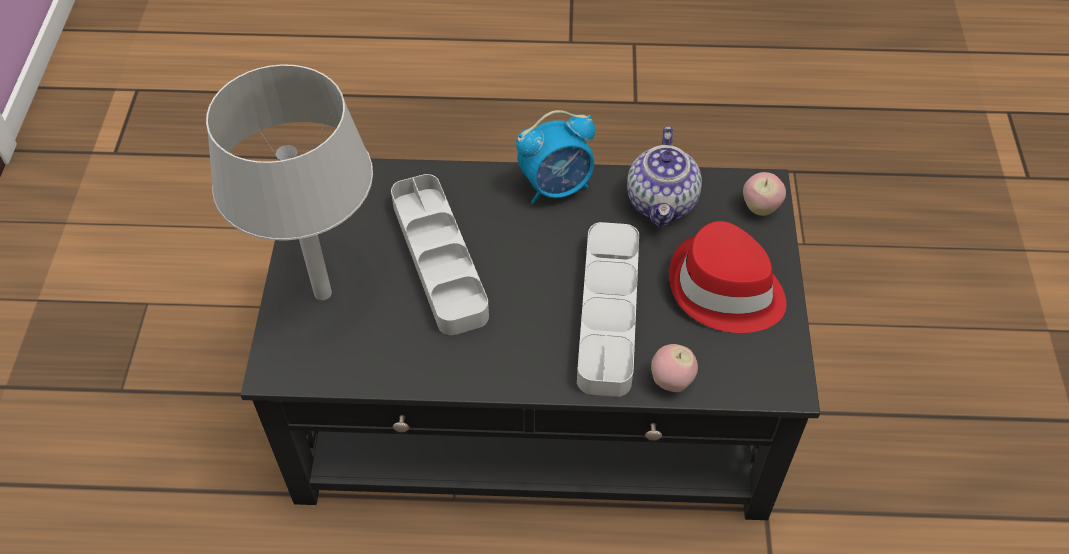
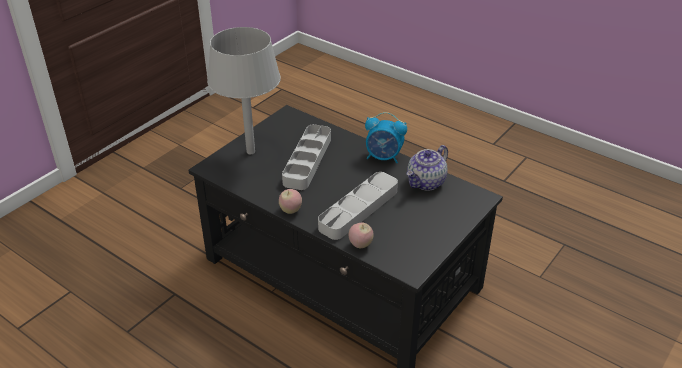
camera: 35 degrees right, 15 degrees down
(725, 289) = (421, 225): red hat -> none
(760, 208) = (472, 204): apple -> apple (290, 210)

